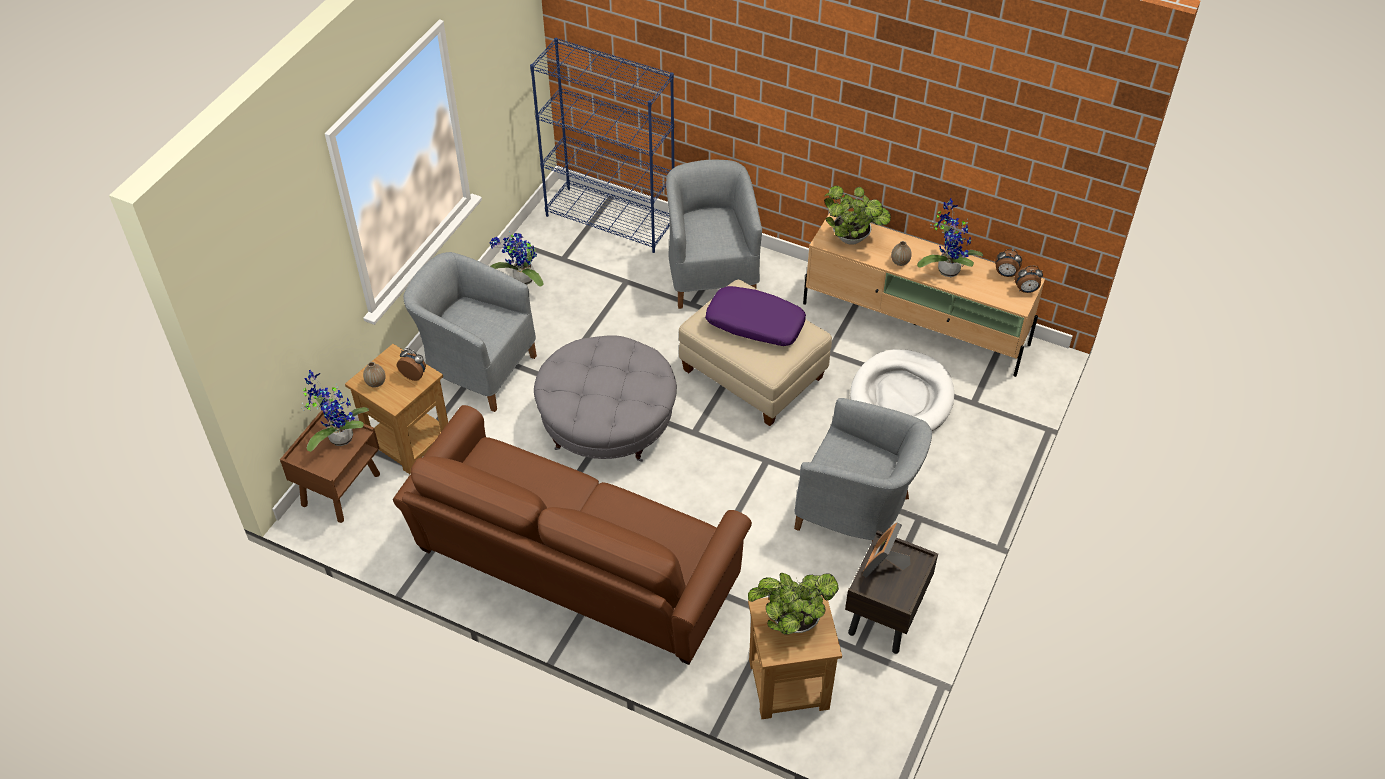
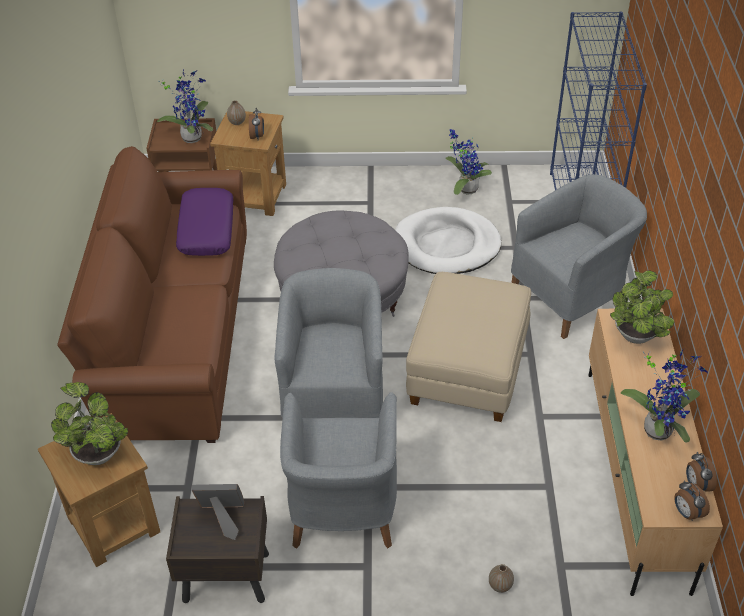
camera: 65 degrees right, 5 degrees down
(476, 368) = (352, 201): grey armchair -> grey armchair (334, 397)
(754, 324) = (473, 315): purple pillow -> purple pillow (206, 229)
(900, 262) = (634, 386): vase -> vase (500, 585)
(902, 397) = (522, 497): white dog bed -> white dog bed (447, 245)

